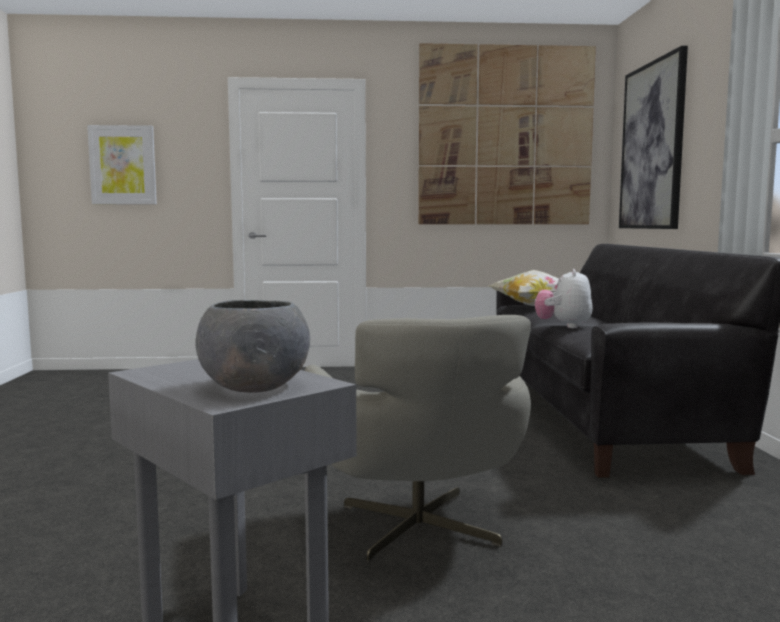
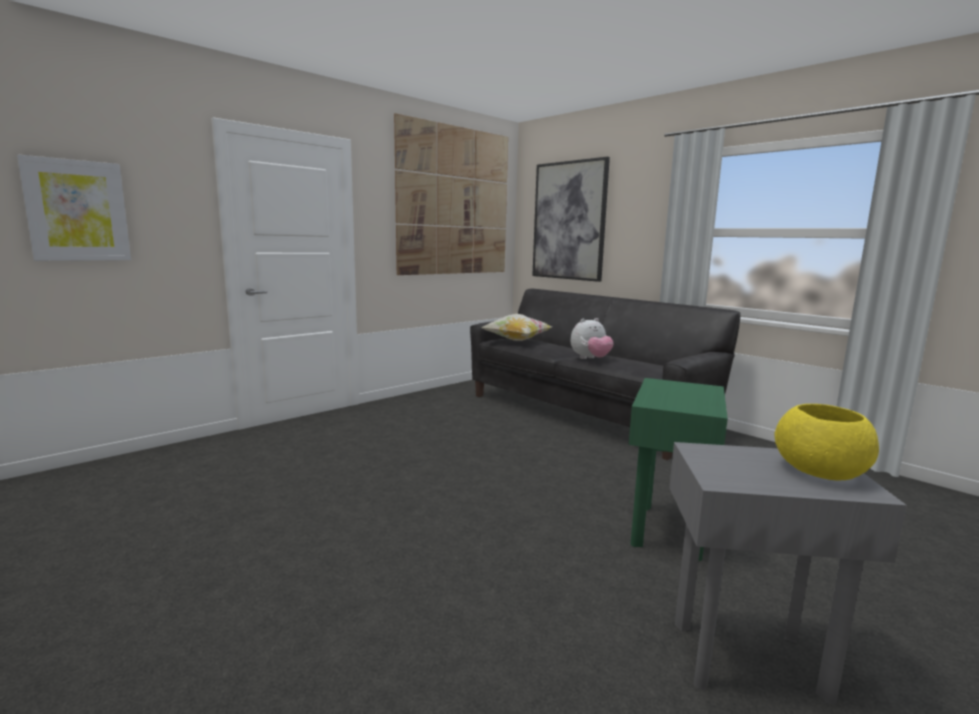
camera: 40 degrees left, 5 degrees up
(255, 386) = (817, 471): grey bowl -> yellow bowl
(420, 528) = (666, 530): grey armchair -> green side table
(563, 326) = (590, 359): plush toy -> plush toy turned 90 degrees counterclockwise

